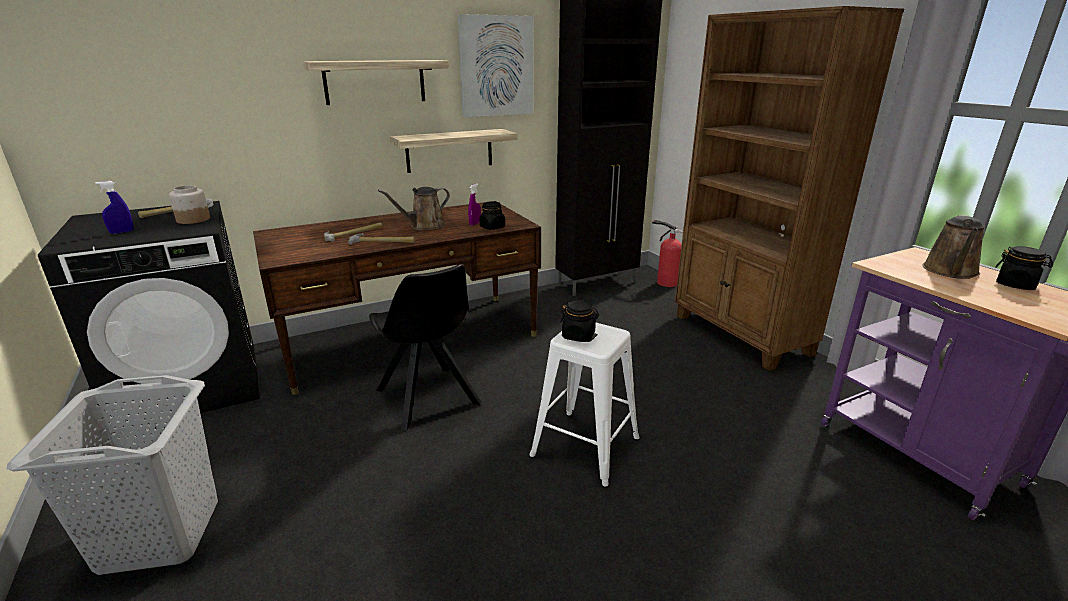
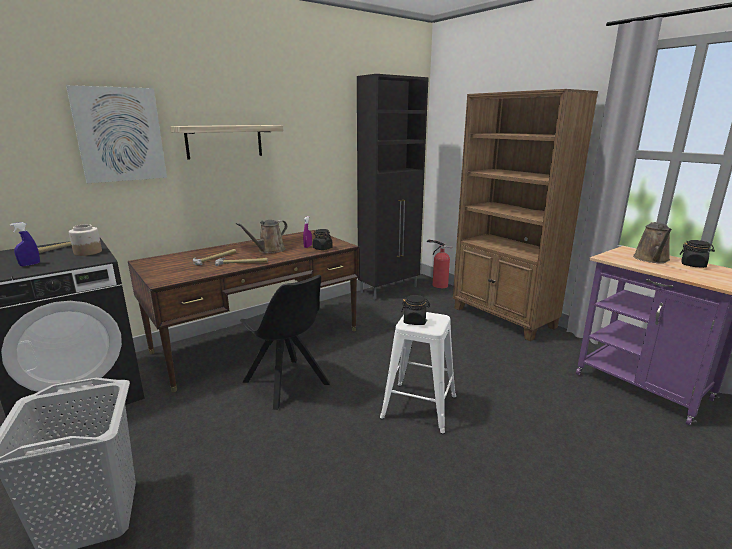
camera: 10 degrees left, 5 degrees down
(449, 150) = (280, 192): shelf -> none
(496, 66) = (313, 130): picture -> picture (119, 135)

